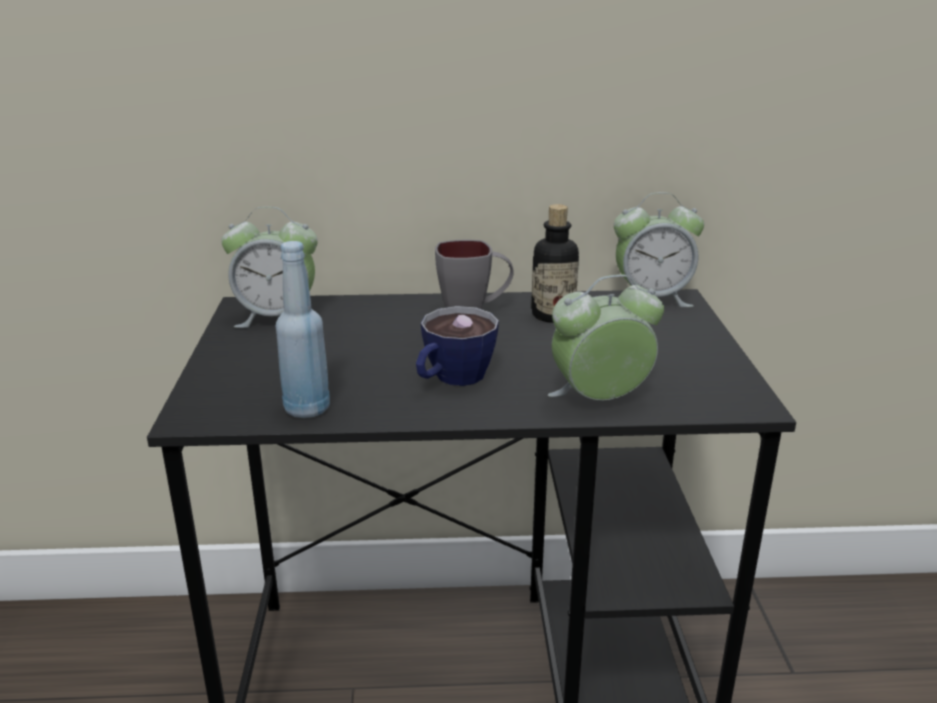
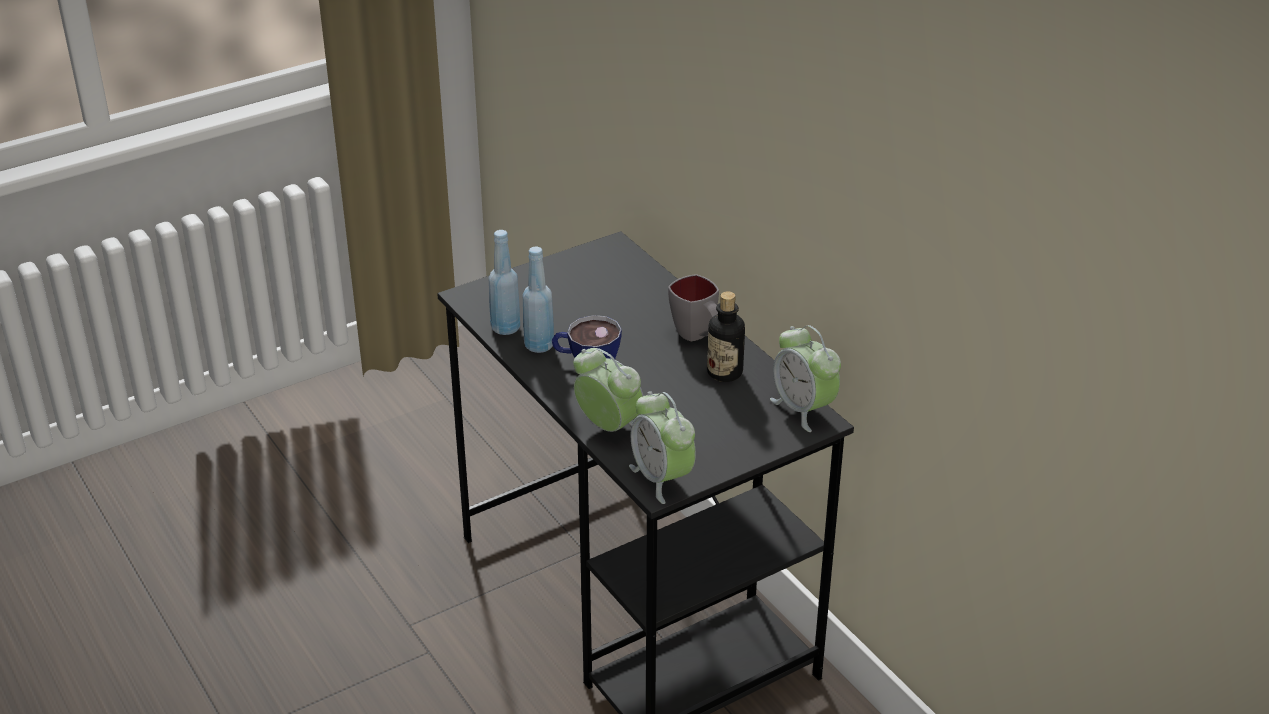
camera: 60 degrees right, 10 degrees up
(277, 318) = (607, 266): alarm clock -> alarm clock (662, 478)
(376, 397) = (539, 345): none -> blue bottle

